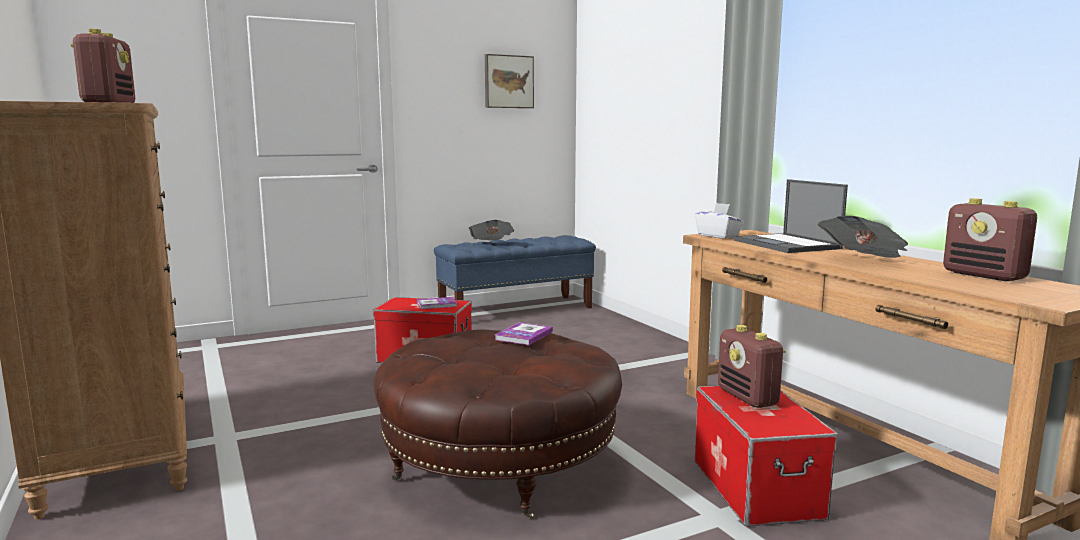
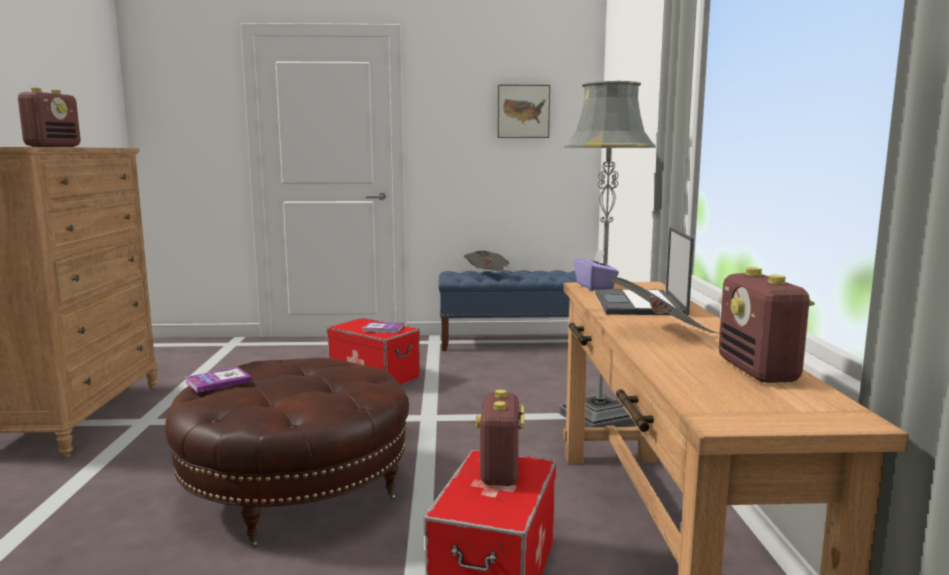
camera: 25 degrees right, 0 degrees up
(524, 335) = (338, 369): book -> book (218, 382)
(672, 361) = (599, 419): none -> grey floor lamp
(718, 236) = (595, 286): white tissue box -> purple tissue box

